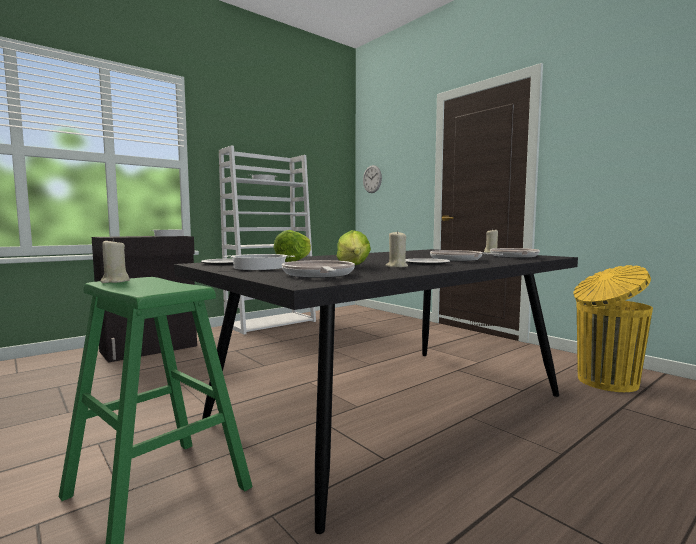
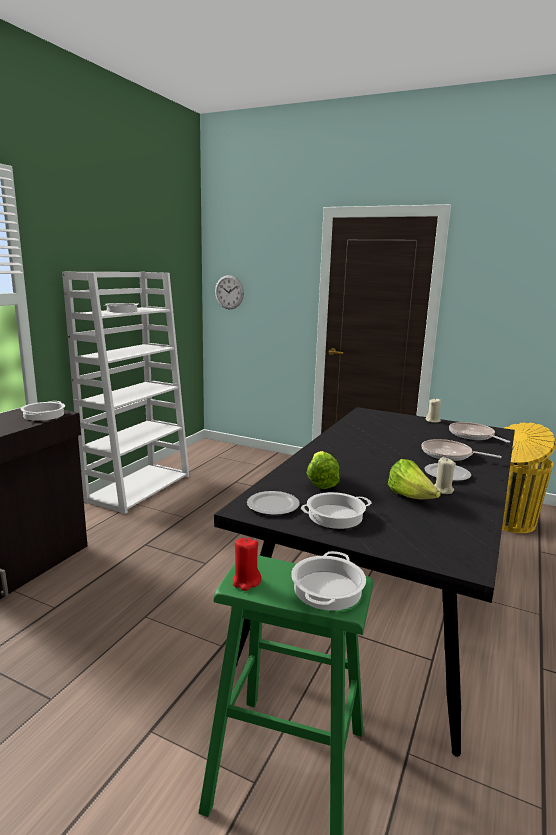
camera: 25 degrees left, 10 degrees up
(115, 281) = (246, 581): beige candle -> red candle
(159, 287) = (328, 590): none -> cooking pot
(318, 275) = (435, 535): frying pan -> none

